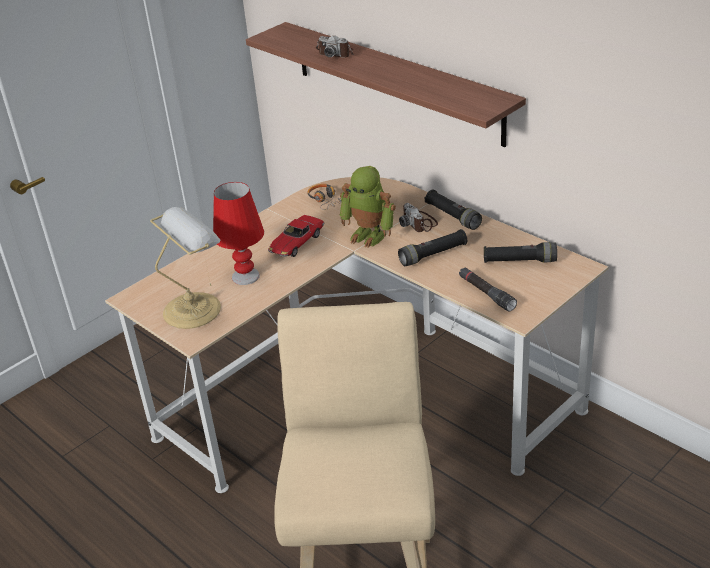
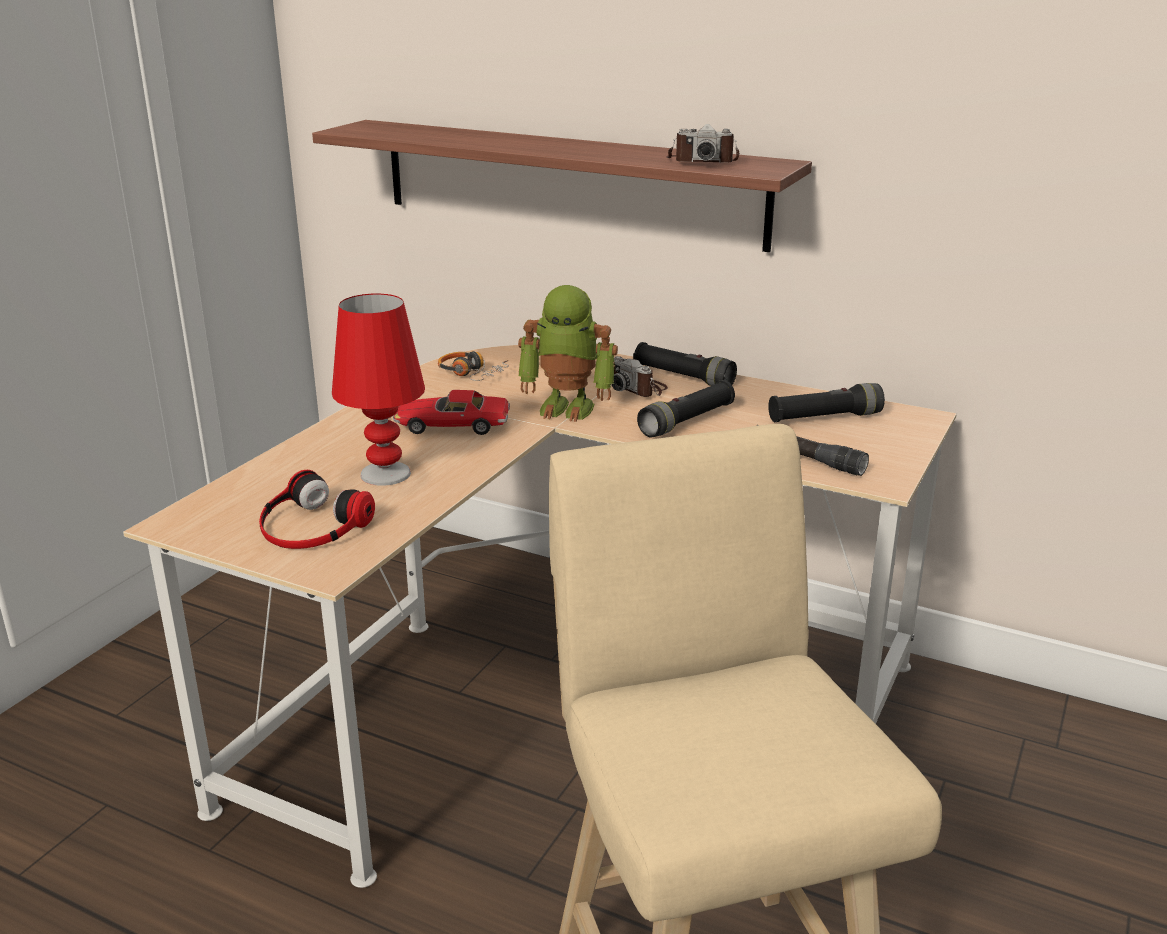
camera: 20 degrees left, 10 degrees down
(194, 308) = (311, 525): table lamp -> headphones
(296, 243) = (452, 426): toy car -> toy car turned 75 degrees clockwise
(336, 53) = (475, 138): camera -> camera (702, 161)

